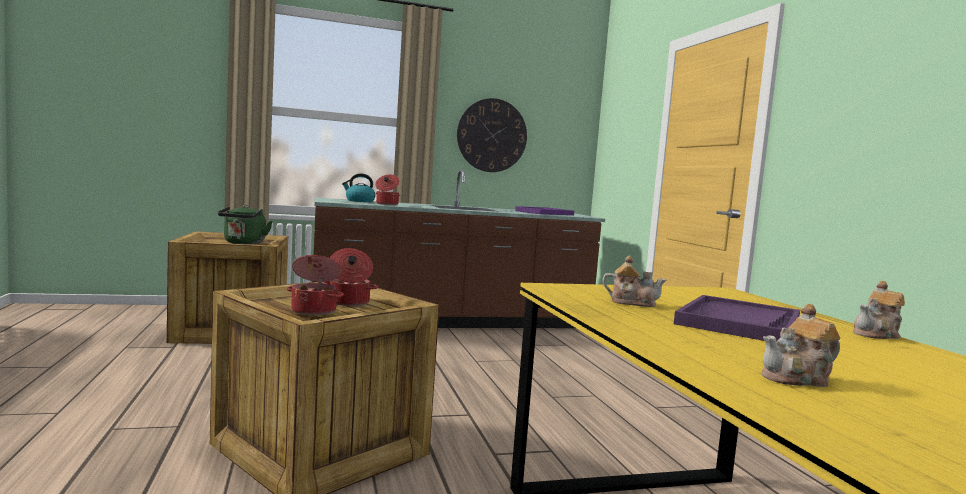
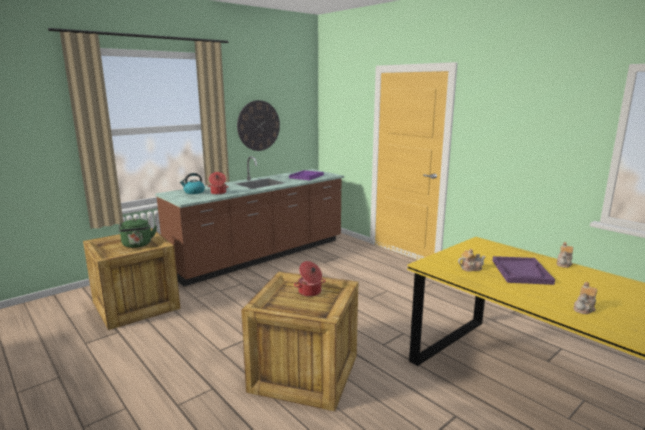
camera: 25 degrees left, 10 degrees up
(314, 310) = (311, 306): cooking pot -> none

